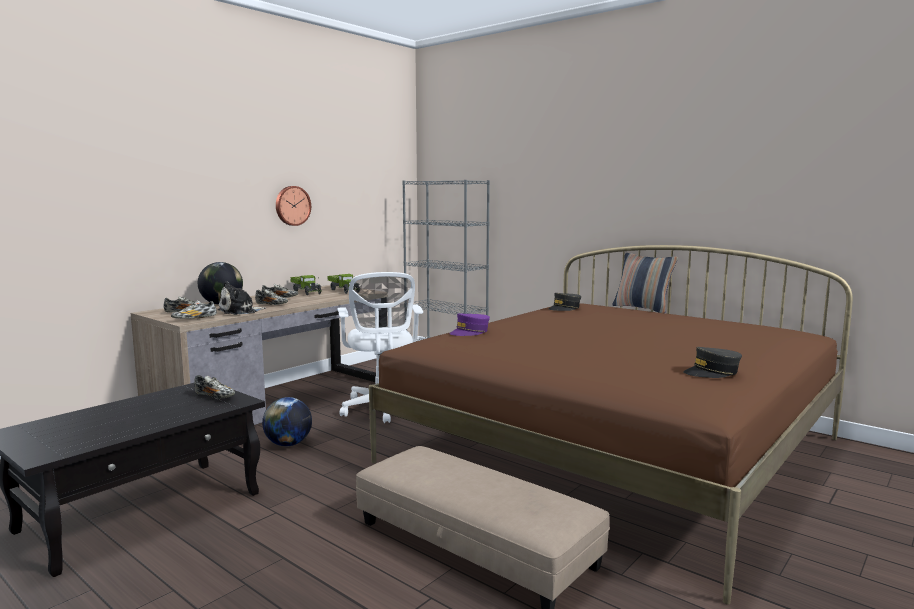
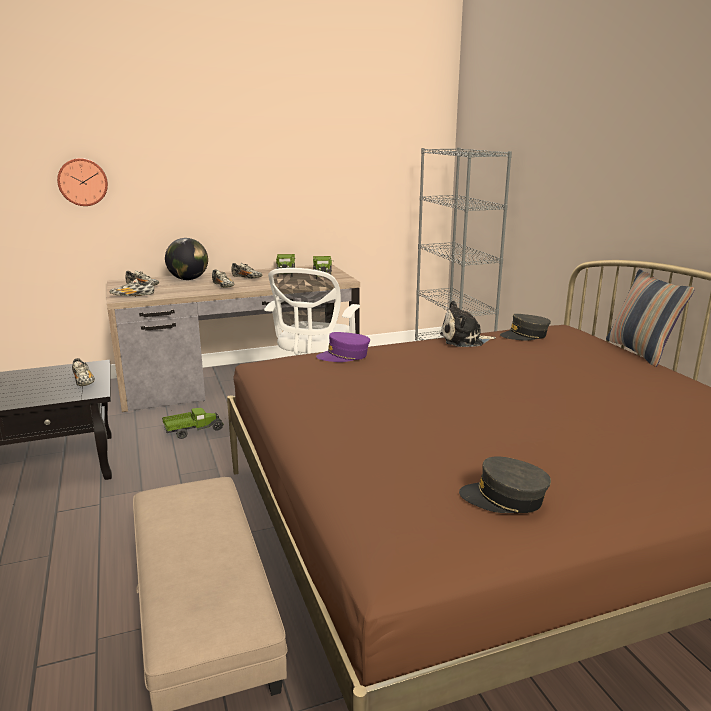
camera: 30 degrees right, 10 degrees up
(240, 311) = (183, 292): plush toy -> plush toy (464, 340)
(288, 444) = (193, 431): globe -> toy truck
(292, 205) = (282, 178): wall clock -> wall clock (83, 182)

